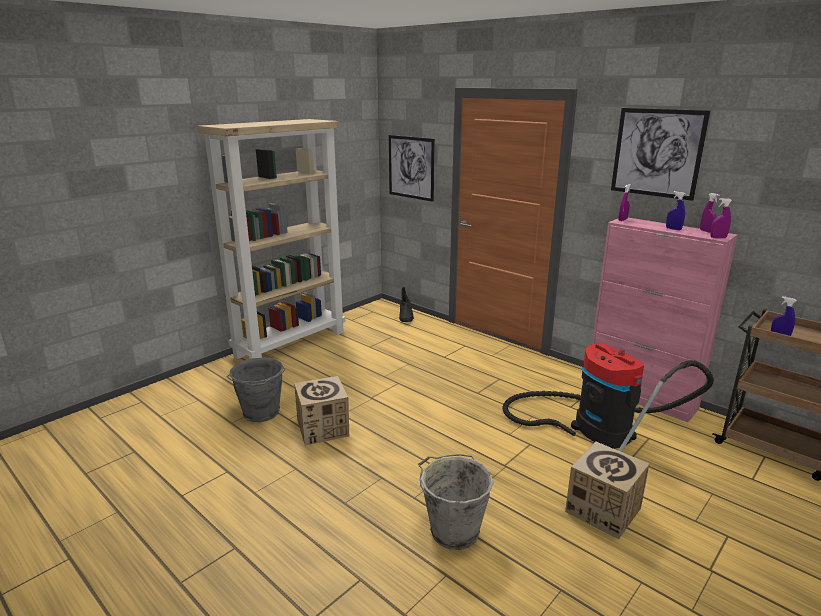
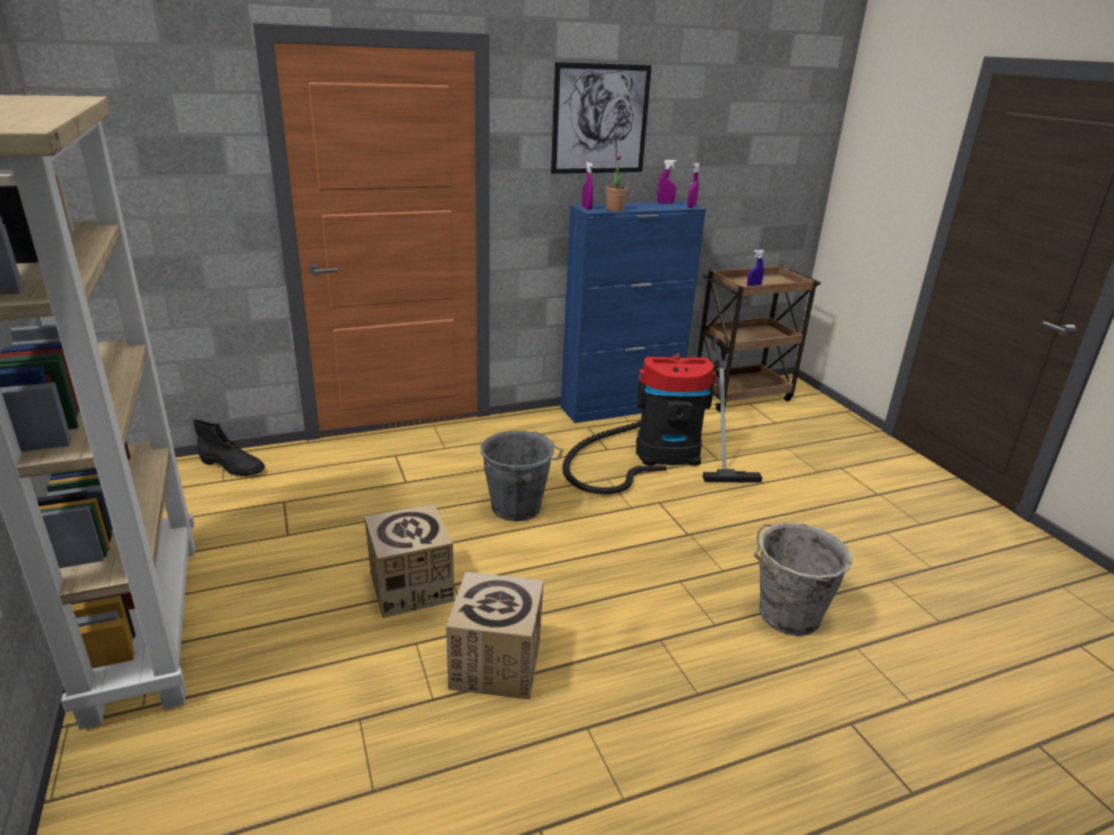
camera: 65 degrees left, 5 degrees up
(261, 413) = (379, 734): grey bucket -> grey bucket (518, 507)
(411, 167) = (160, 187): picture -> none
(603, 510) = (787, 508): cardboard box -> cardboard box (411, 587)
(640, 225) = (615, 209): none -> potted plant
(641, 397) = (621, 407): pink cabinet -> blue cabinet
(673, 229) = (645, 207): blue spray bottle -> none

